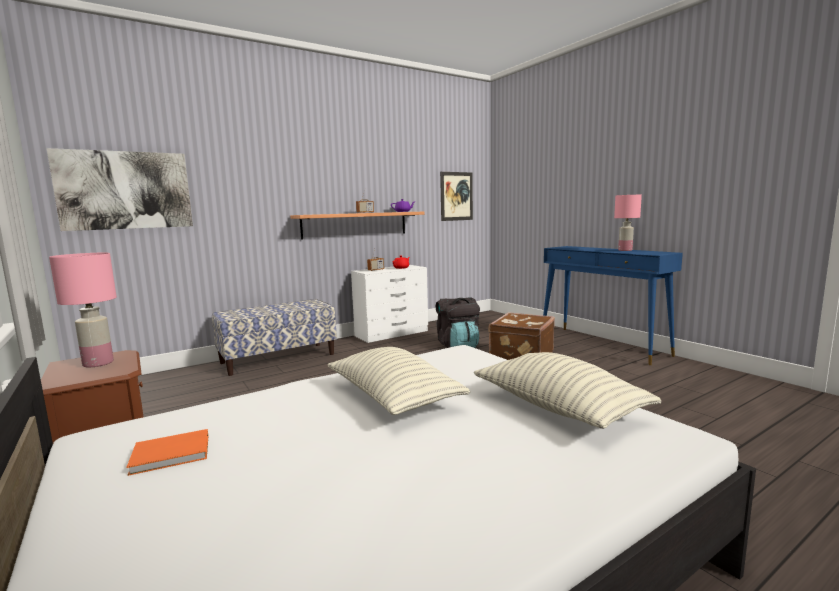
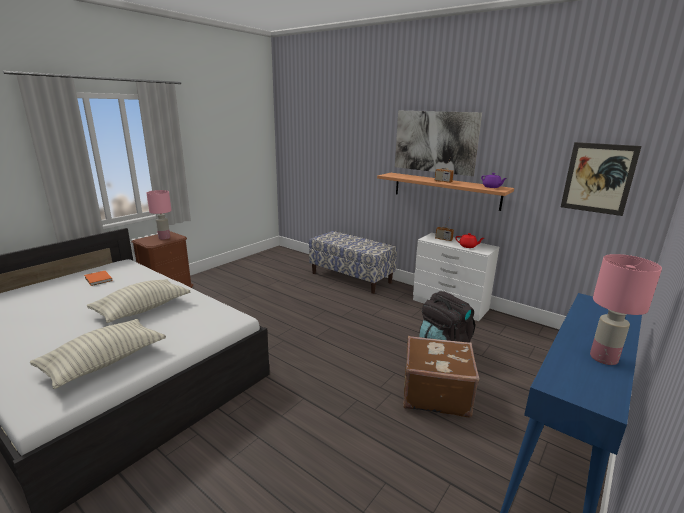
camera: 70 degrees right, 10 degrees up
(125, 190) = (305, 144): picture -> picture (435, 142)

